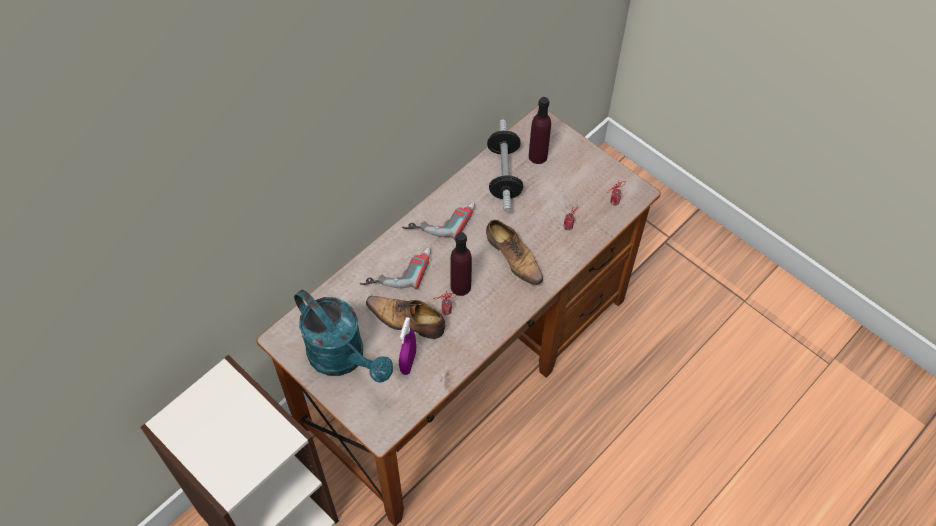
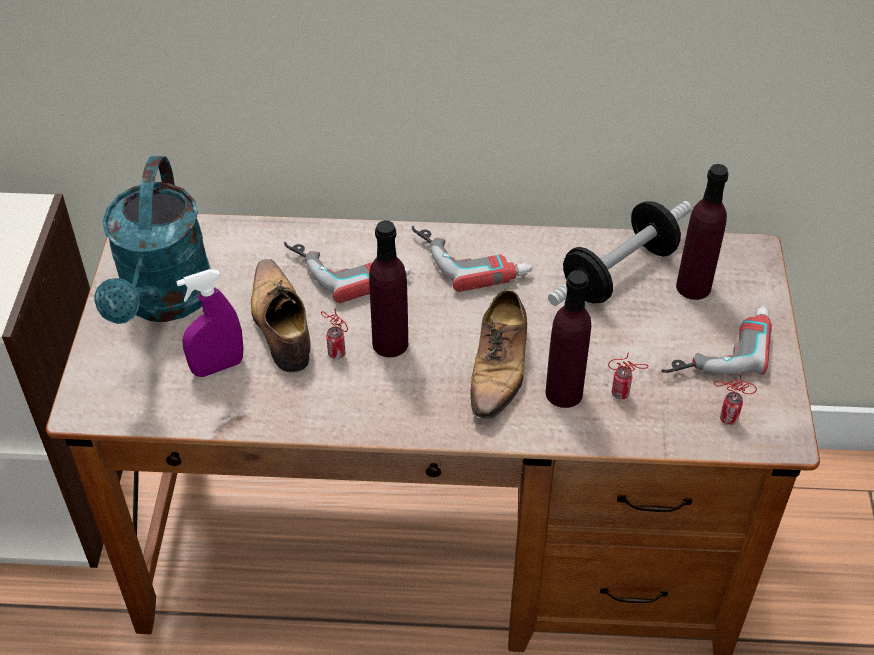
camera: 50 degrees right, 10 degrees down
(549, 245) = (564, 393): none -> purple bottle
(575, 175) = (716, 346): none -> power drill

